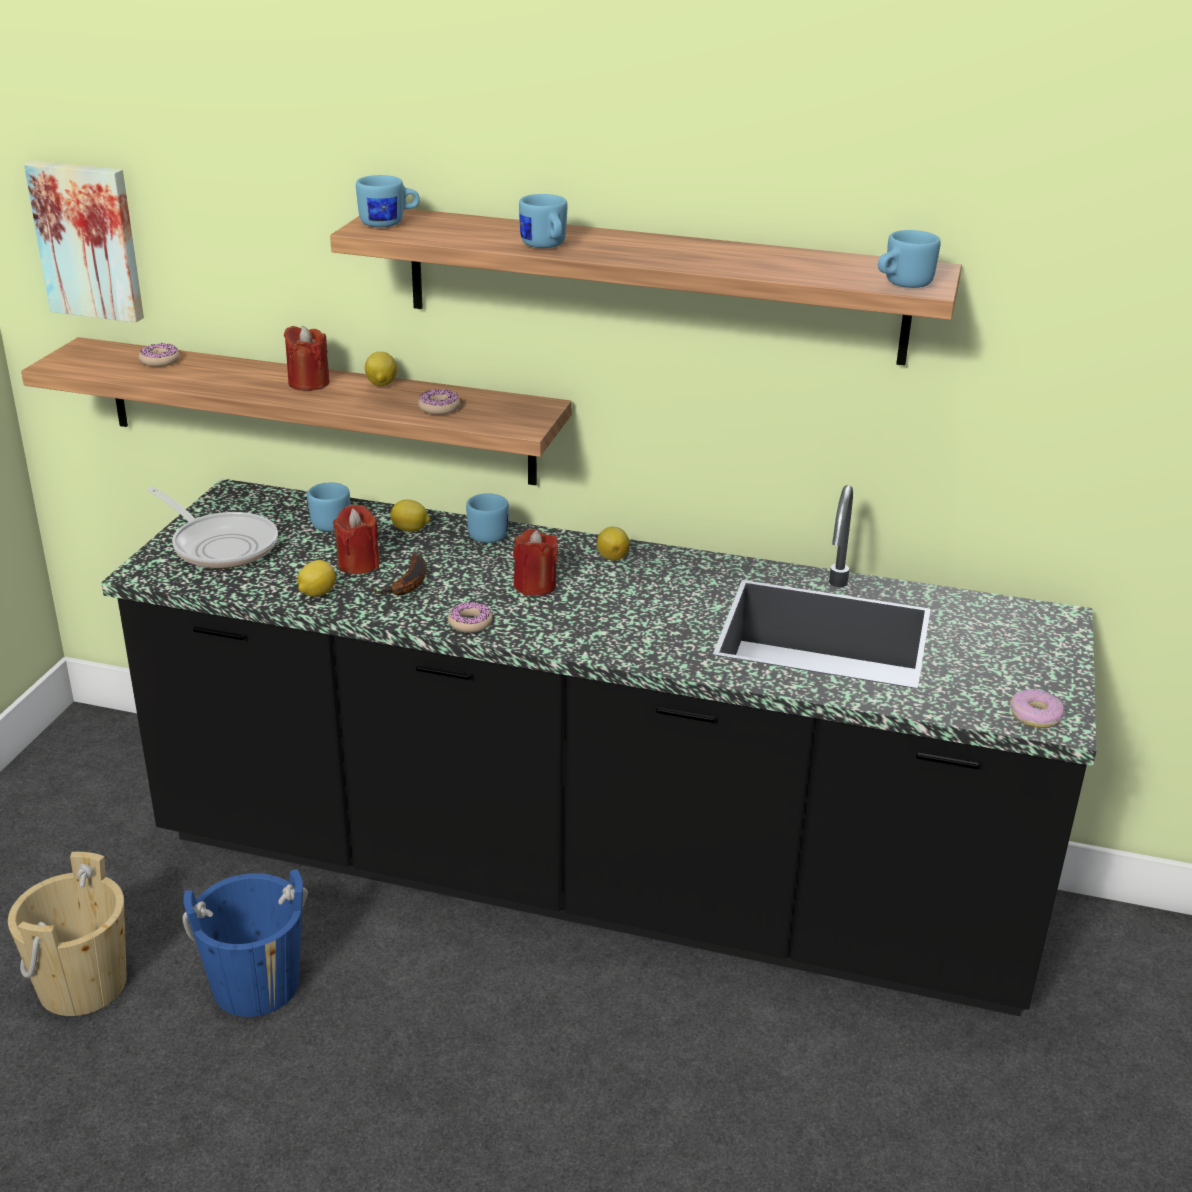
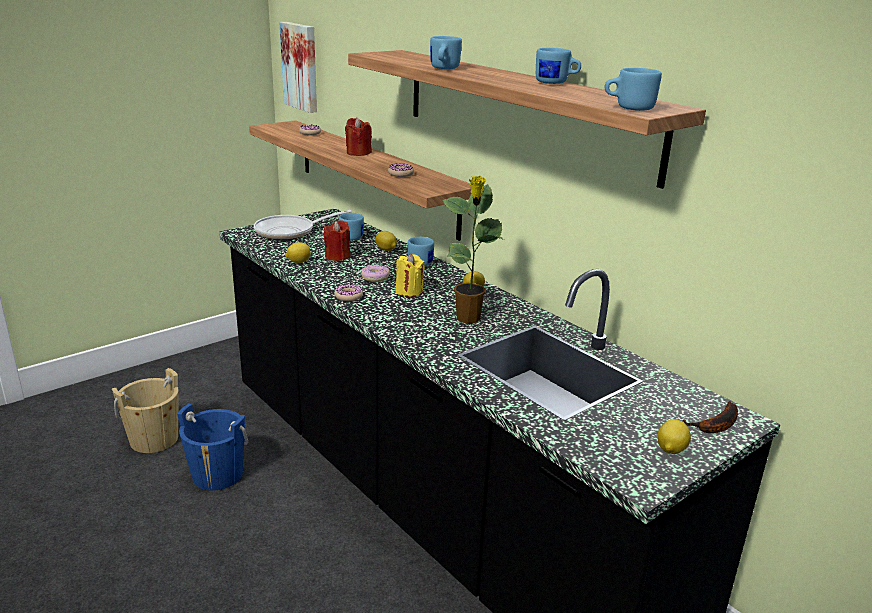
camera: 35 degrees right, 5 degrees down
(220, 545) = (290, 232): frying pan -> frying pan turned 75 degrees clockwise
(381, 384) = (391, 160): lemon -> lemon (670, 450)
(389, 223) = (387, 54): blue mug -> blue mug (556, 83)
(408, 584) = (347, 271): banana -> banana (716, 425)
(535, 586) = (409, 291): red candle -> yellow candle
(659, 599) = (468, 319): none -> potted plant
(1035, 716) = (629, 470): donut -> donut (375, 277)

